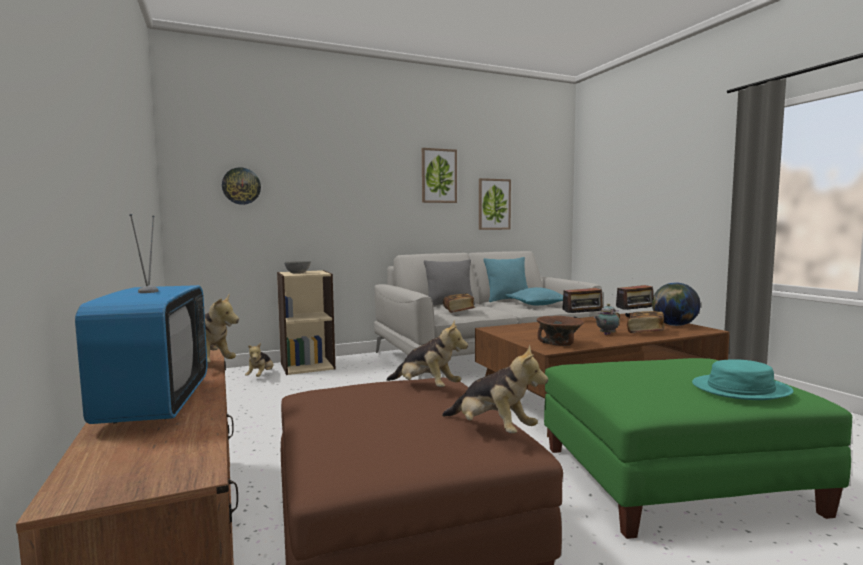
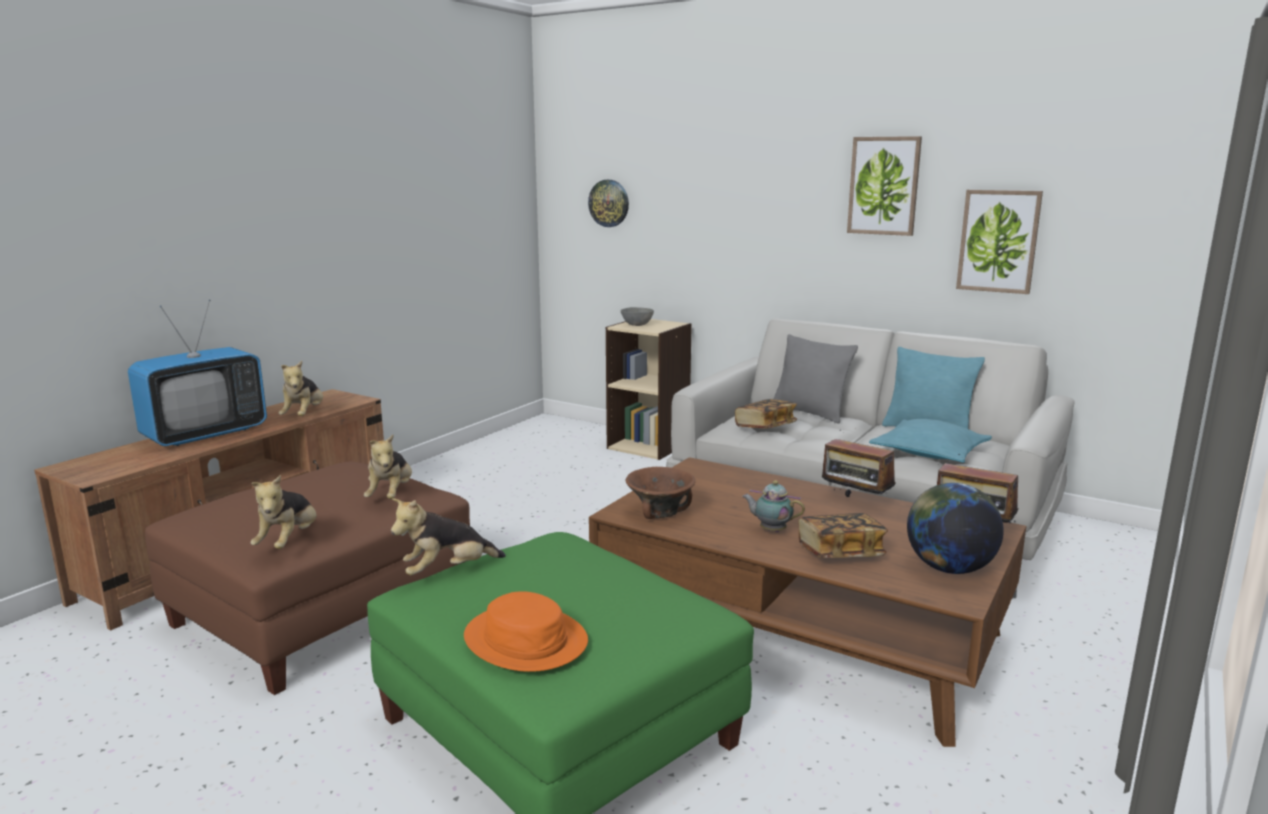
camera: 55 degrees right, 10 degrees up
(261, 376) = (587, 442): plush toy -> plush toy (448, 571)
(740, 389) = (526, 640): turquoise hat -> orange hat

